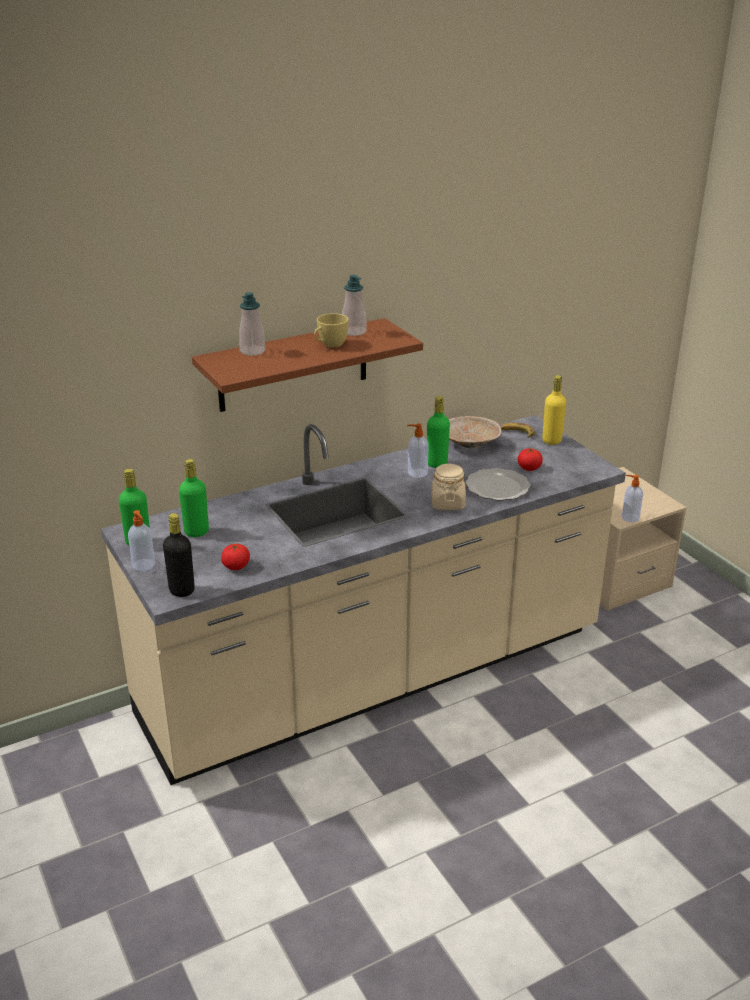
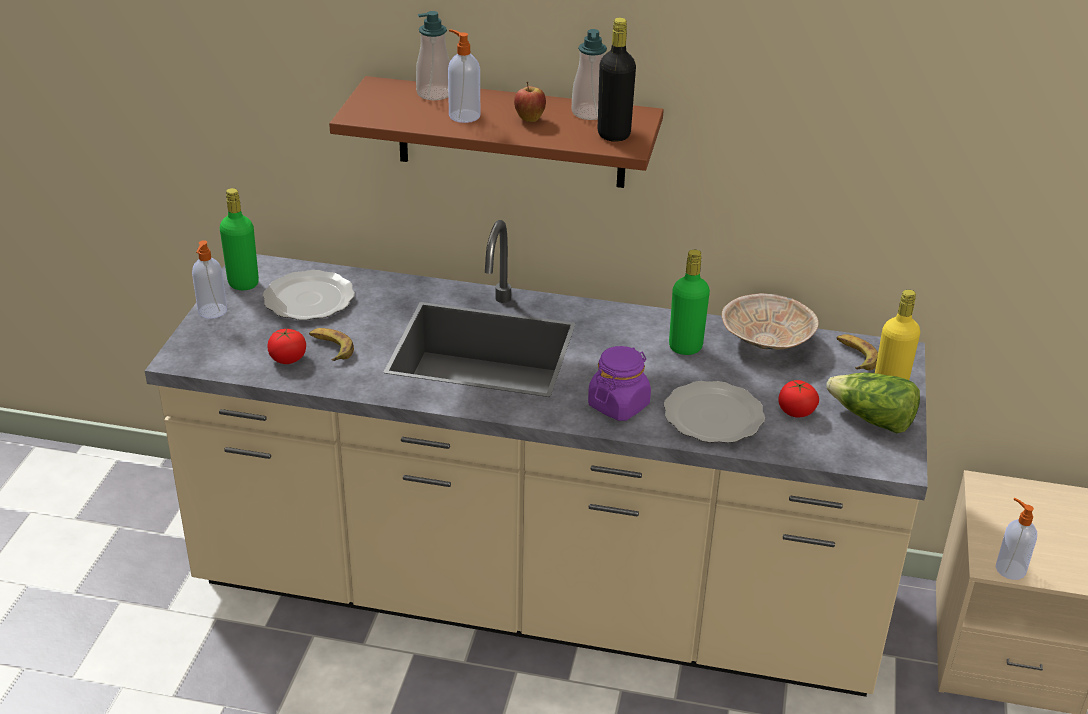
camera: 40 degrees right, 5 degrees up
(182, 590) = (203, 357): black bottle -> black bottle (613, 134)
(196, 532) = (309, 300): green bottle -> plate
(252, 549) = (330, 348): none -> banana
(330, 345) = (529, 119): yellow cup -> apple
(417, 473) = (642, 347): soap dispenser -> soap dispenser (463, 116)
(447, 503) = (618, 405): beige jar -> purple jar
(564, 456) = (872, 419): none -> lettuce

